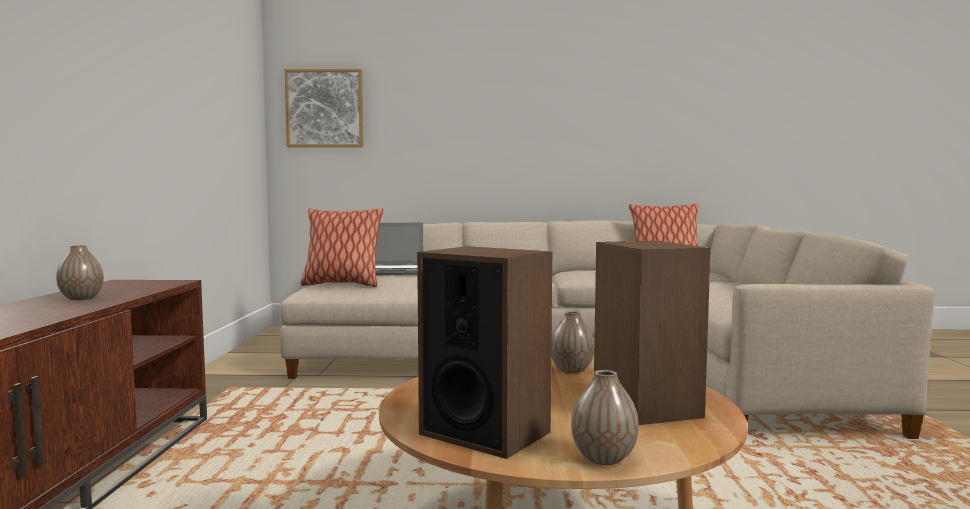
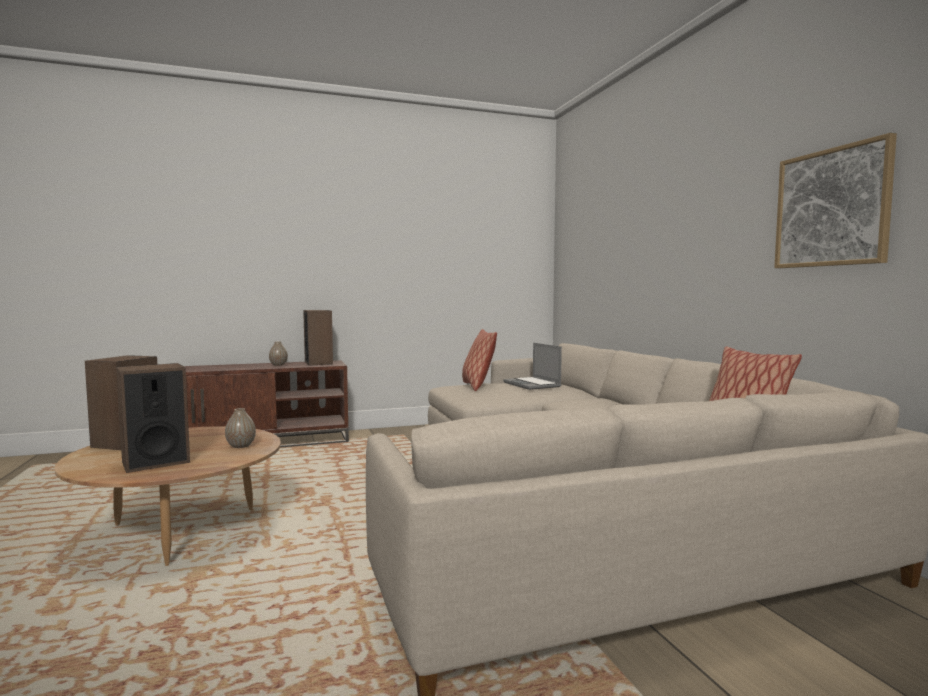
camera: 70 degrees right, 0 degrees up
(123, 285) = (319, 363): none -> speaker
(325, 108) = (576, 248): picture -> picture (832, 208)
(604, 458) = (77, 459): vase -> none

